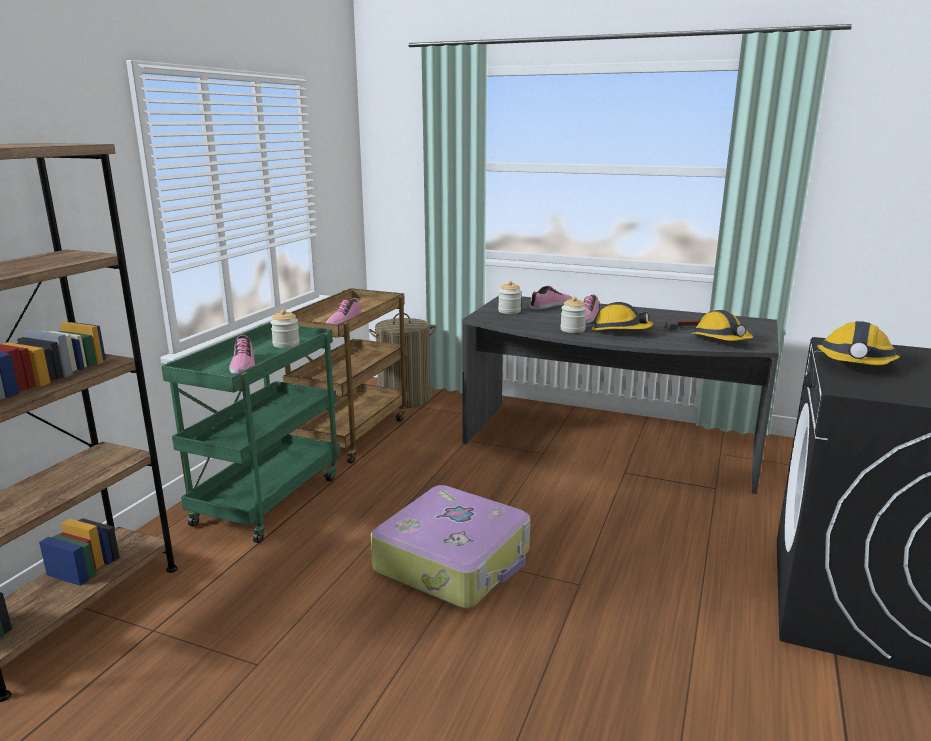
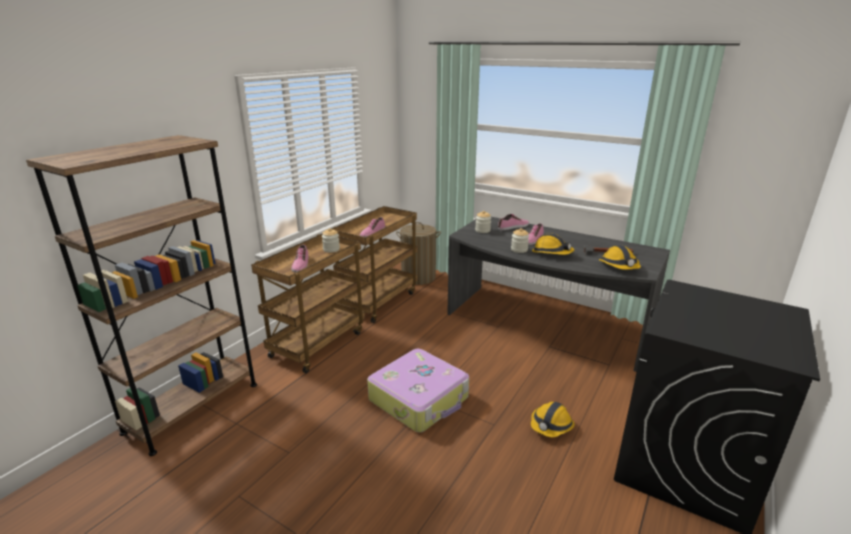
camera: 10 degrees right, 5 degrees up
(268, 498) = (318, 343): green cart -> brown cart
(855, 364) = (684, 307): hard hat -> hard hat (551, 426)

